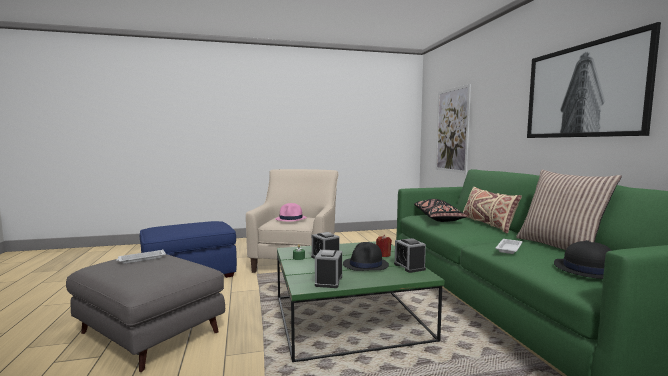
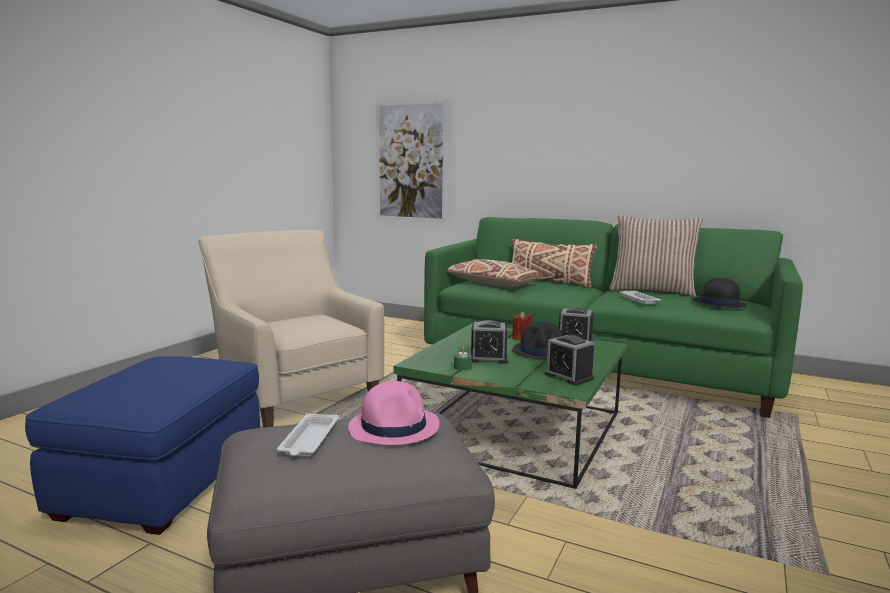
camera: 50 degrees left, 5 degrees up
(291, 219) = (308, 322): pink hat -> pink hat (394, 427)
(437, 218) = (492, 284): black pillow -> beige pillow
(582, 91) = (621, 131): picture -> none

